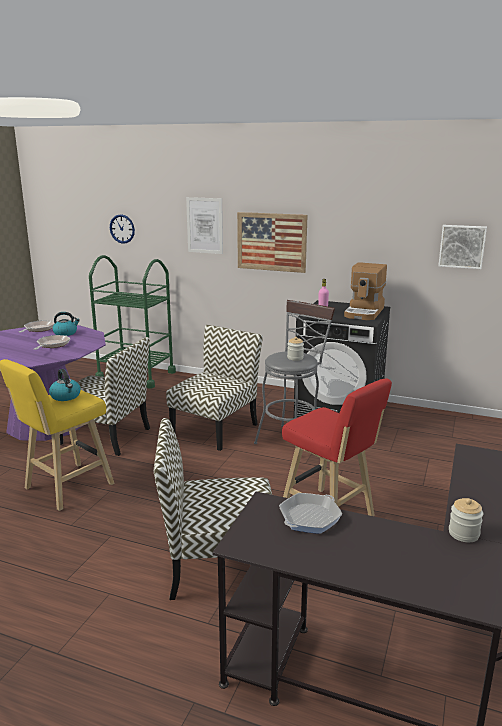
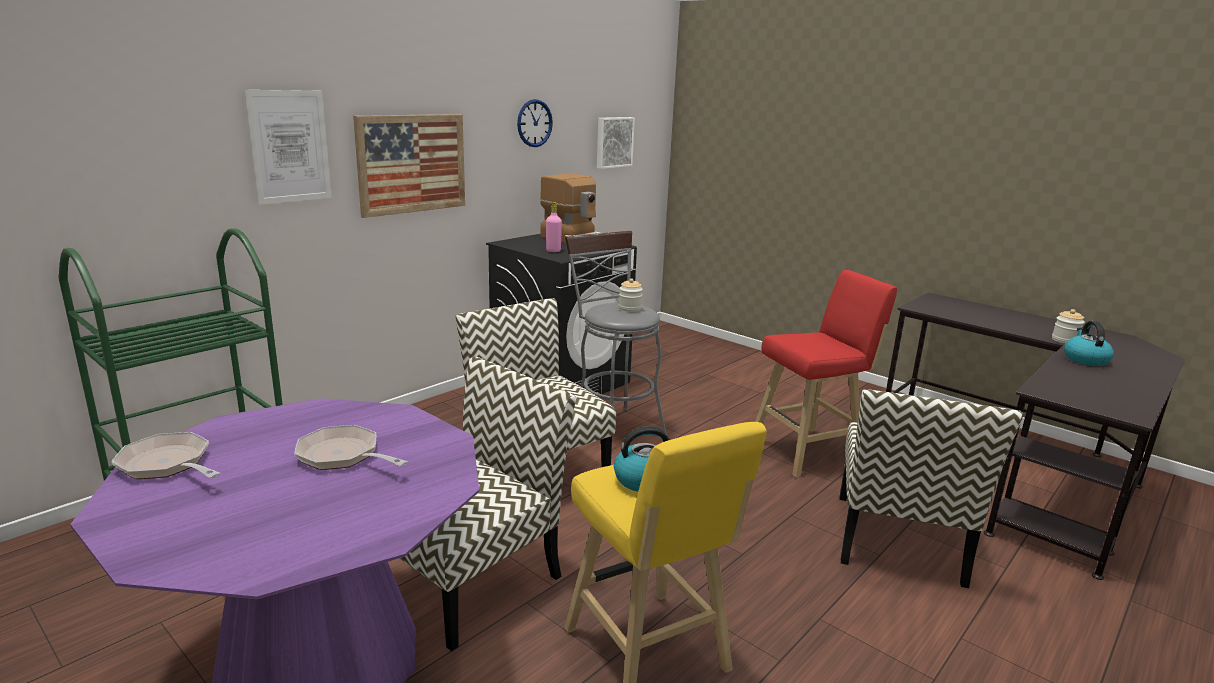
camera: 70 degrees left, 0 degrees up
(66, 333) = (266, 434): kettle -> kettle (1085, 359)
(122, 229) = (61, 176): wall clock -> wall clock (534, 123)
(309, 518) = (1063, 380): frying pan -> none

